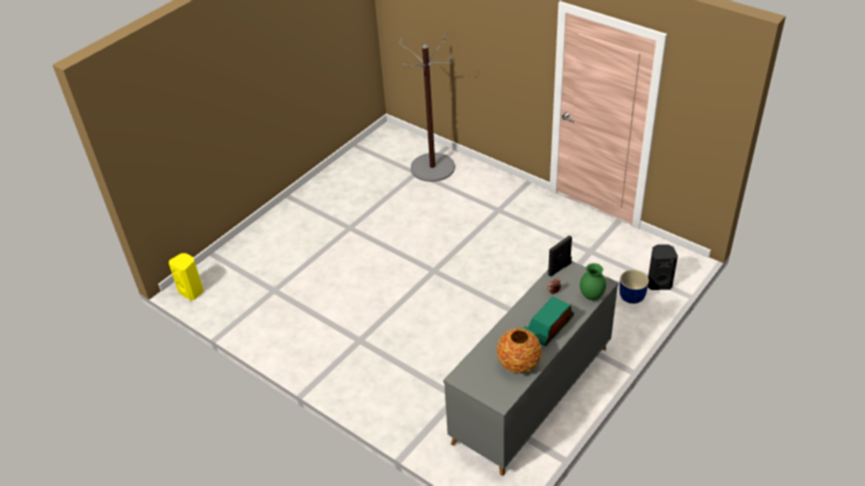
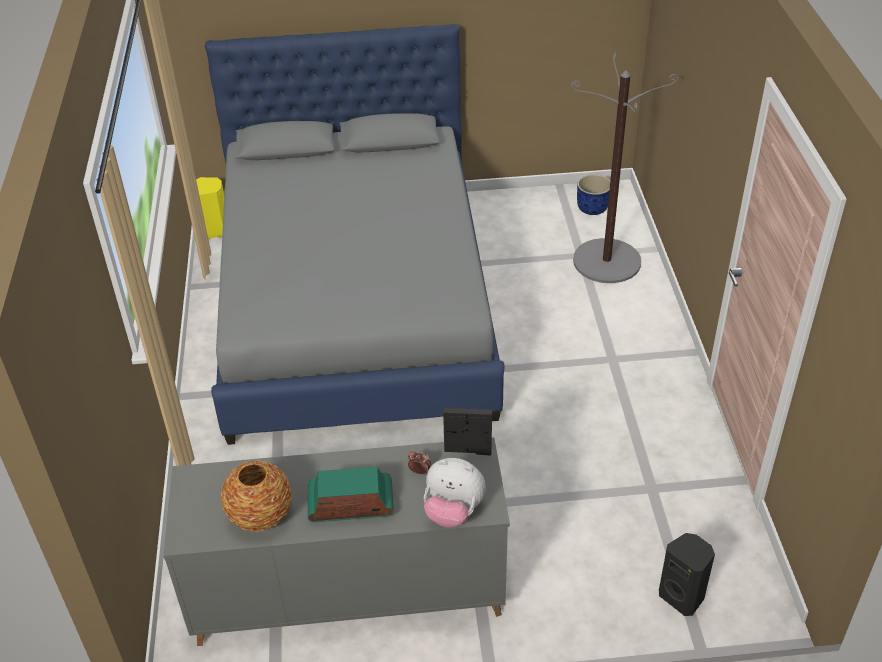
camera: 45 degrees right, 0 degrees up
(338, 272) = (355, 304): none -> grey bed
(591, 296) = (453, 511): green vase -> plush toy
(632, 296) = (623, 583): blue planter -> blue planter (592, 208)

